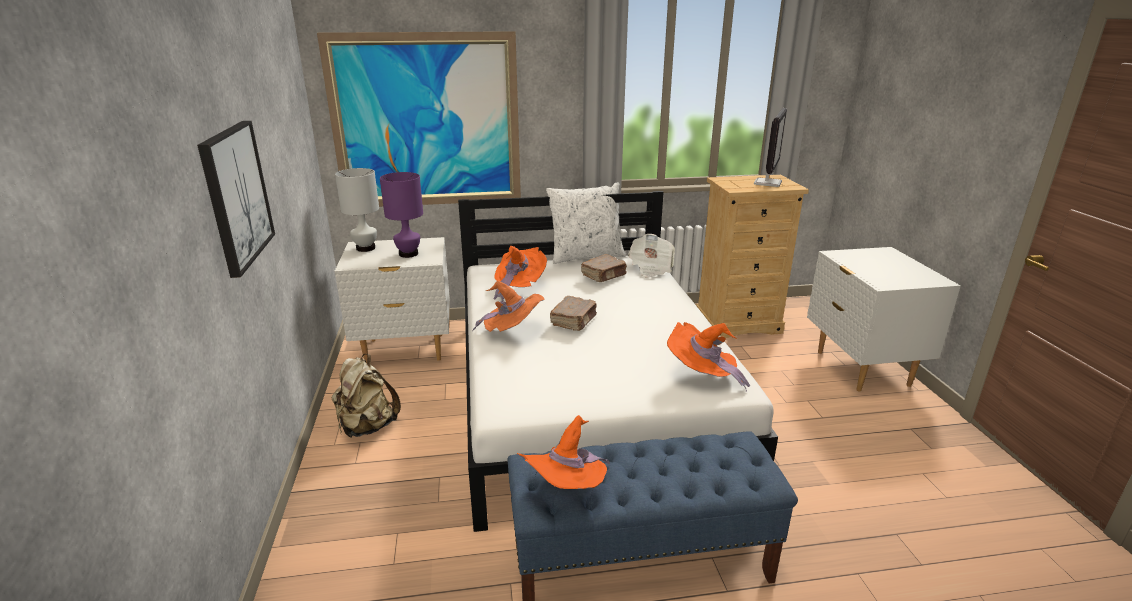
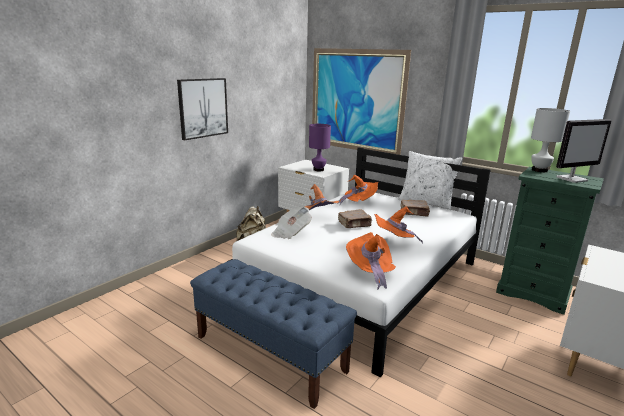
camera: 45 degrees right, 5 degrees down
(365, 248) = (306, 163): white table lamp -> white table lamp (539, 170)
(567, 490) = (225, 278): orange hat -> orange hat (394, 242)
(650, 268) = (452, 219): newspaper -> newspaper (290, 233)
(737, 323) = (533, 293): beige dresser -> green dresser

